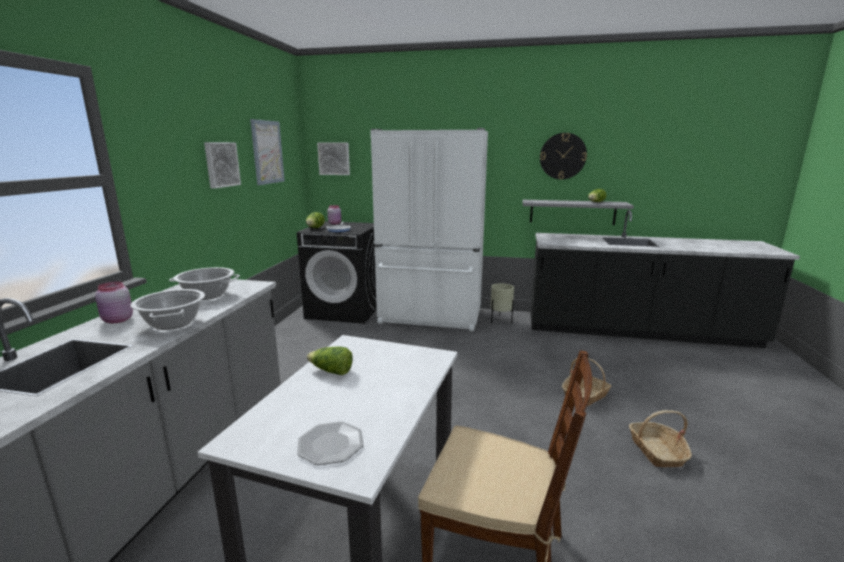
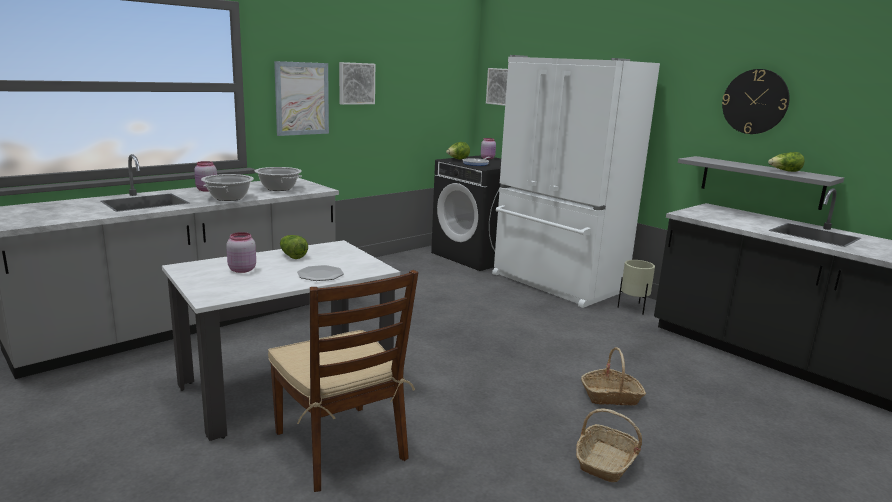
camera: 35 degrees right, 0 degrees up
(267, 152) = (420, 75): picture -> picture (302, 98)
(314, 412) = (241, 269): none -> pink jar
(330, 444) = (220, 284): plate -> plate (320, 275)

